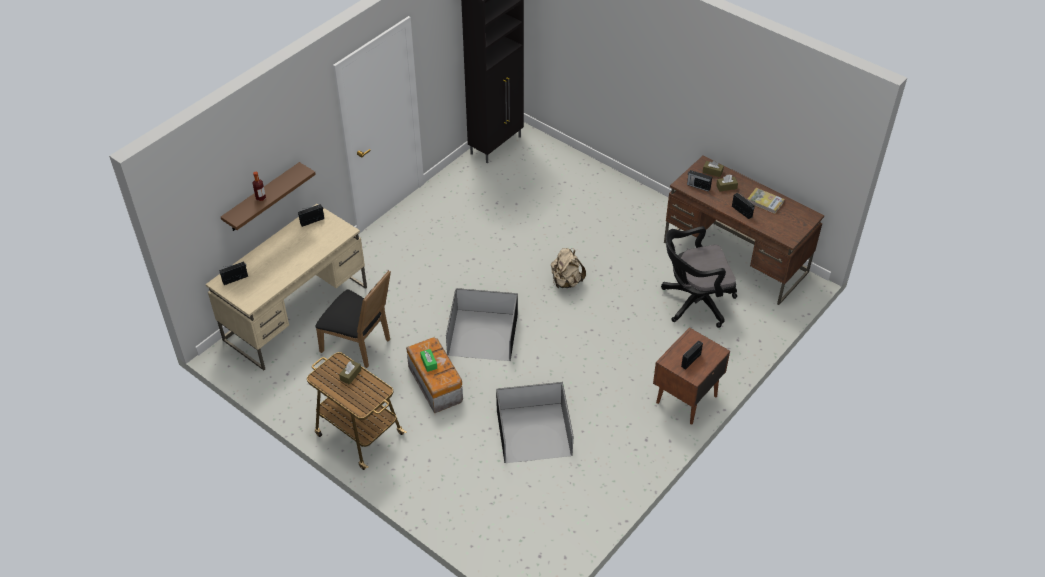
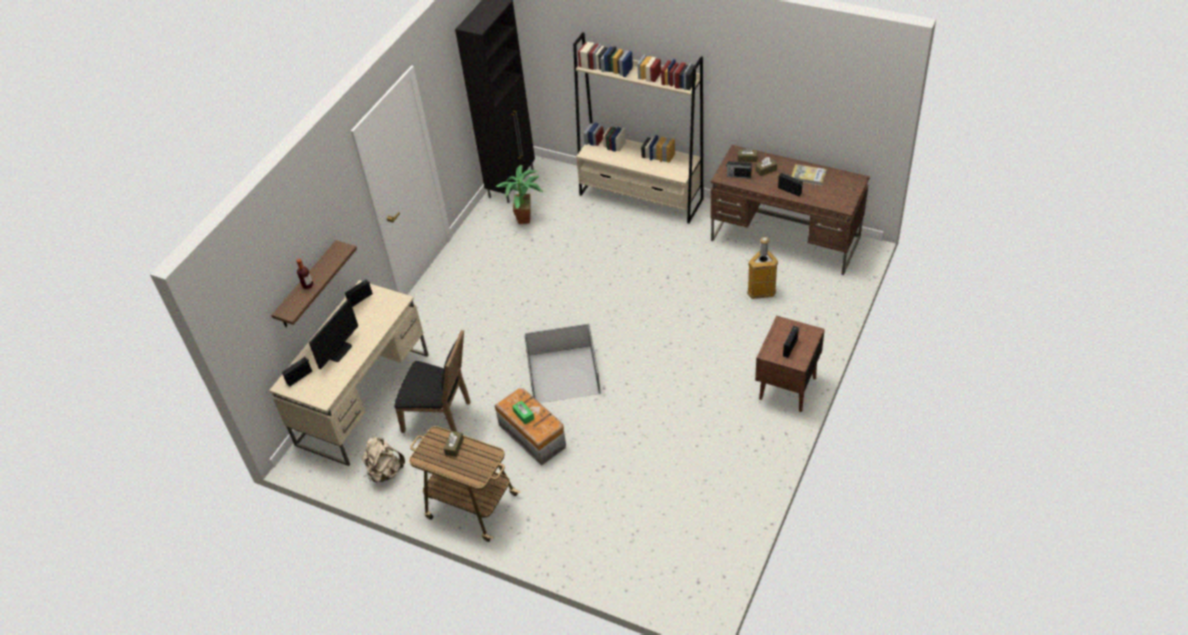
camera: 10 degrees left, 0 degrees up
(277, 264) = (339, 351): none -> monitor
(498, 181) = (526, 218): none -> potted plant
(532, 432) = (647, 459): black storage box -> none
(566, 281) = (628, 301): beige backpack -> beige backpack (385, 472)
(612, 186) = (641, 197): none -> beige bookcase
(693, 302) = (761, 292): black office chair -> trash can

